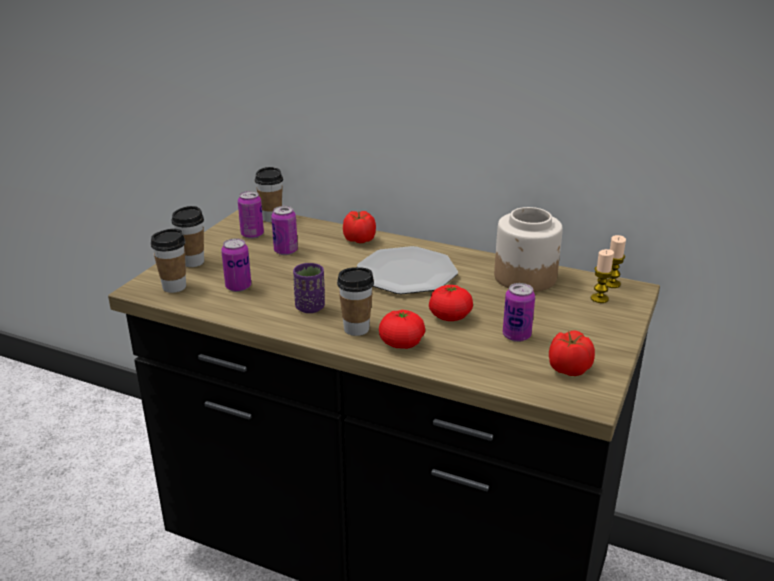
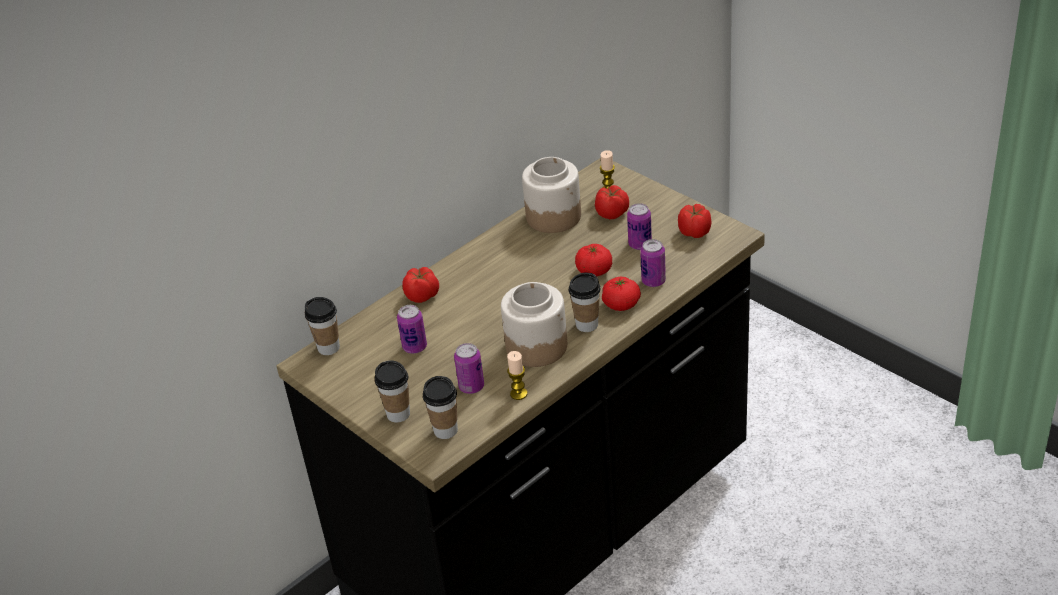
camera: 65 degrees left, 10 degrees up
(252, 234) = (361, 366): can -> can (653, 281)
(310, 307) = (536, 346): purple cup -> jar
(407, 273) = (507, 279): plate -> none
(559, 309) = (612, 213): none -> tomato
(611, 284) = (589, 177): candle -> candle (518, 394)

